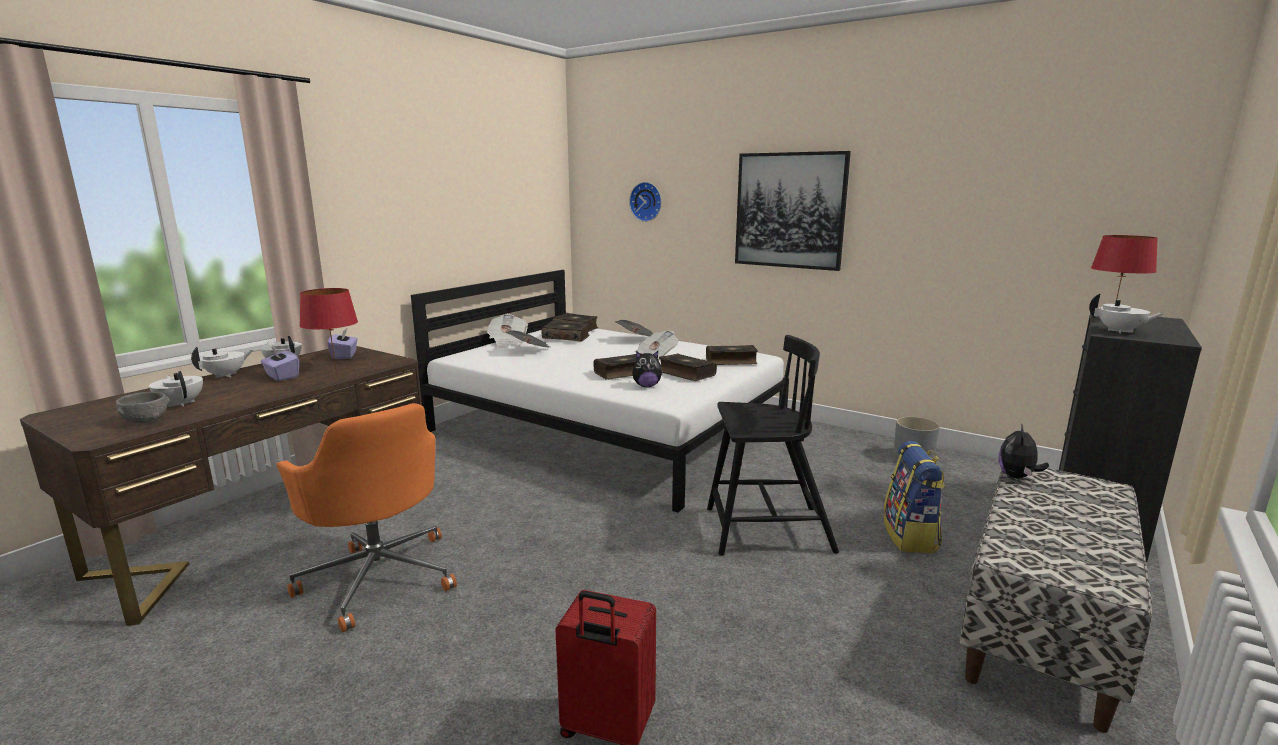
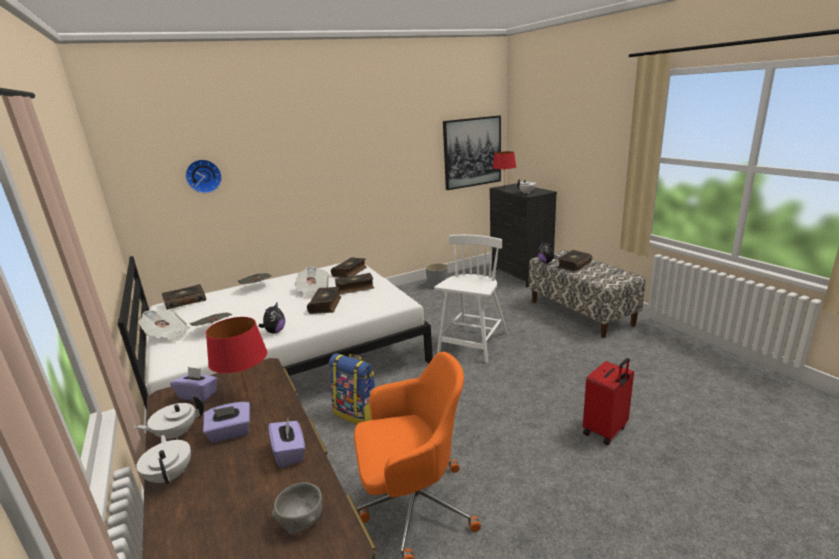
camera: 60 degrees left, 5 degrees up
(181, 403) = (259, 500): white teapot -> none
(245, 398) = (290, 453): none -> purple tissue box
(566, 337) = (205, 309): book -> book (573, 265)
(646, 386) = (362, 303): plush toy -> plush toy (275, 331)
(766, 530) = (473, 343): black chair -> white chair
(790, 210) = (329, 164): picture -> picture (472, 152)
(911, 537) = (506, 312): backpack -> backpack (357, 413)

